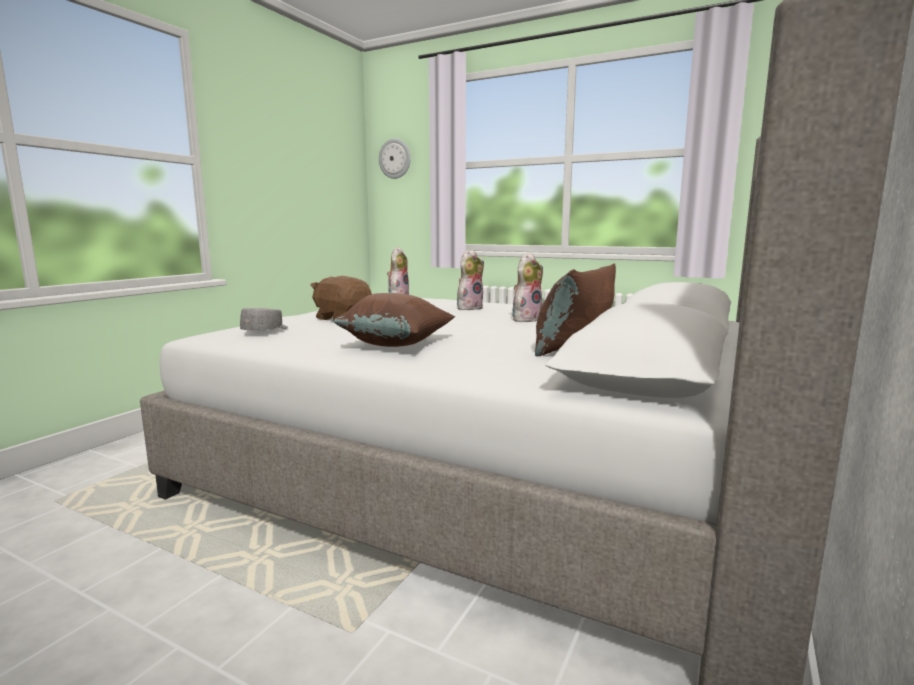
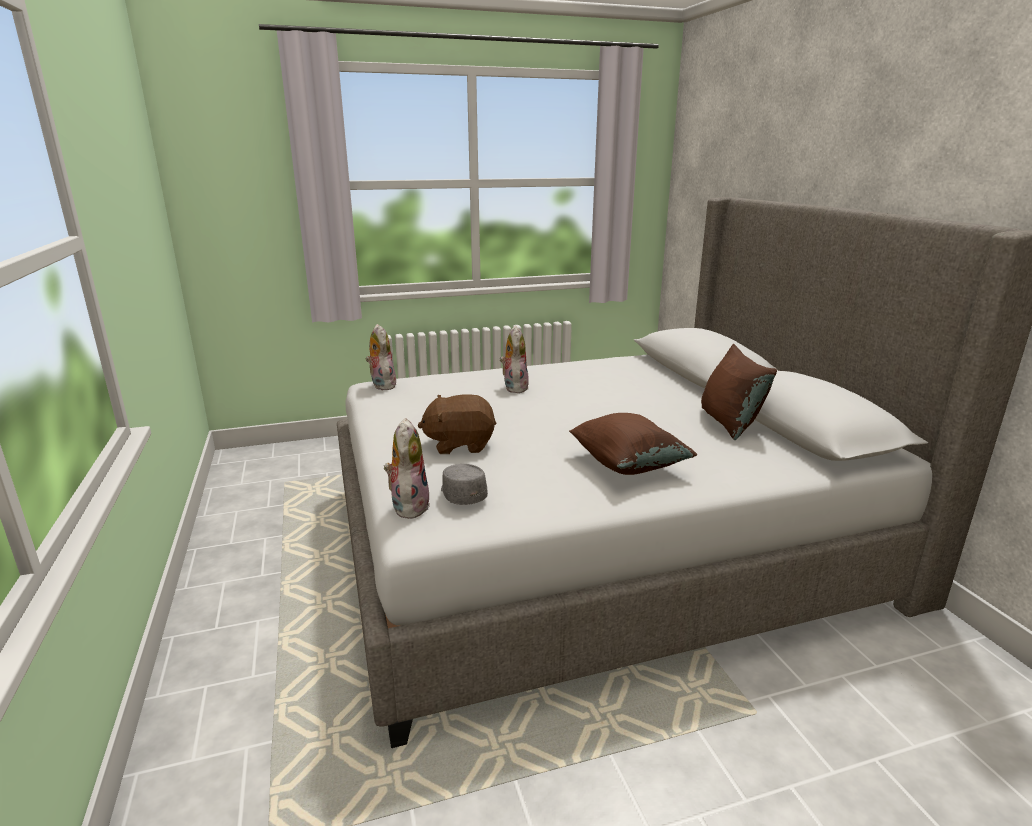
camera: 45 degrees left, 10 degrees up
(395, 158) = (219, 171): wall clock -> none
(526, 319) = (603, 392): plush toy -> plush toy (408, 505)

